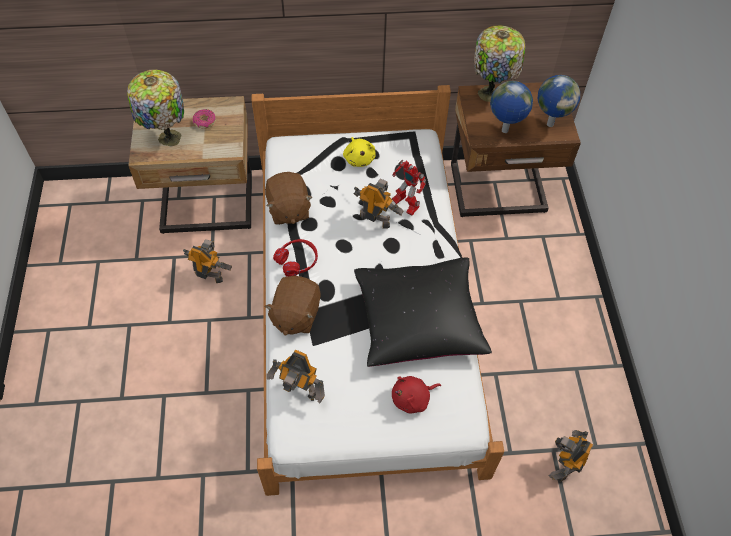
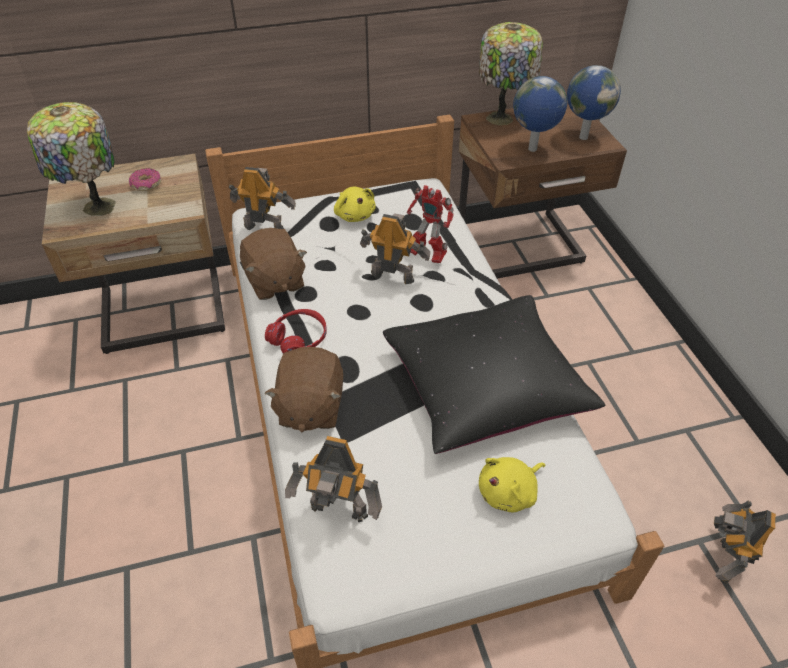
camera: 10 degrees left, 10 degrees down
(209, 275) = (176, 394): toy robot -> toy robot (264, 227)
(413, 399) = (509, 492): red plush toy -> yellow plush toy

